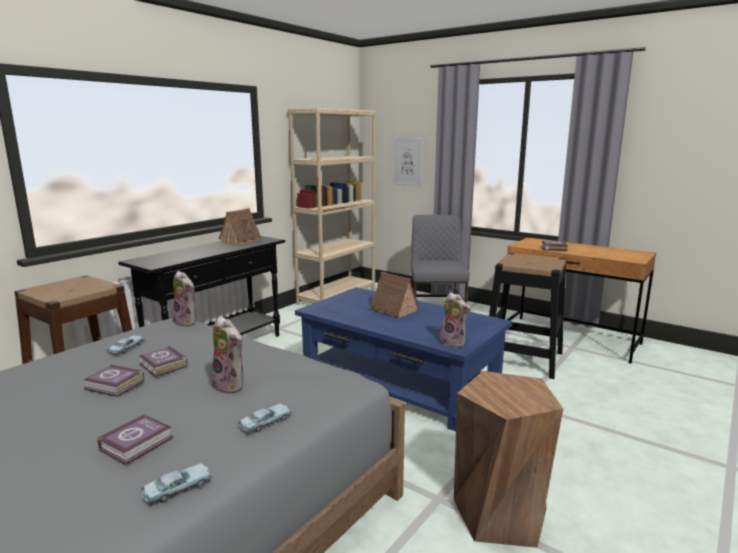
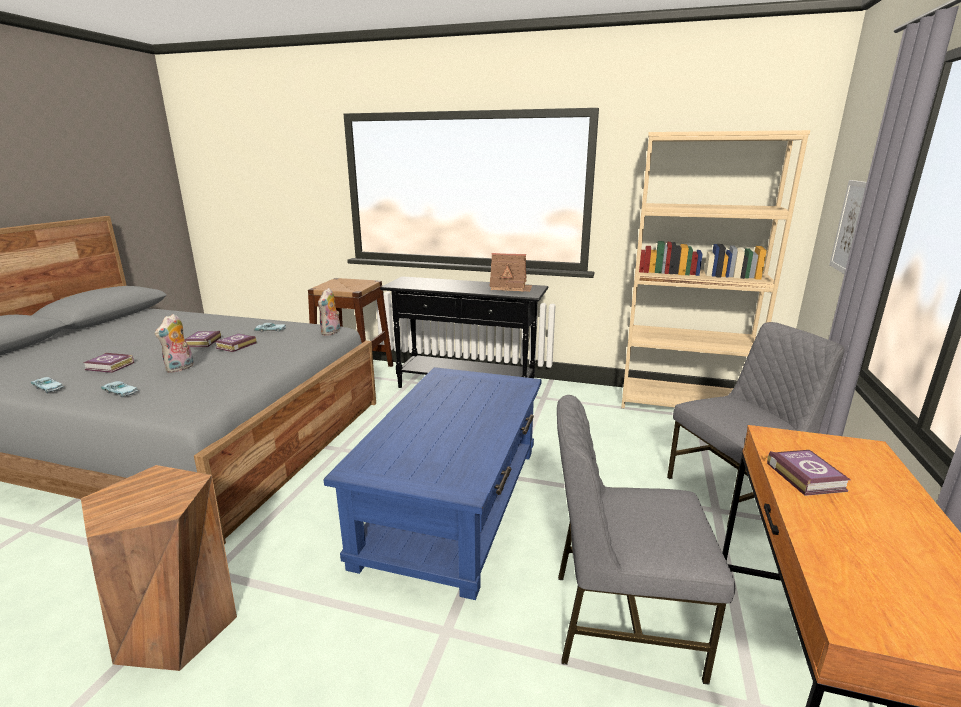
camera: 70 degrees right, 5 degrees up
(392, 310) = (467, 412): toy house -> none
(454, 343) = (366, 466): plush toy -> none
(523, 359) = (621, 621): black stool -> grey chair

